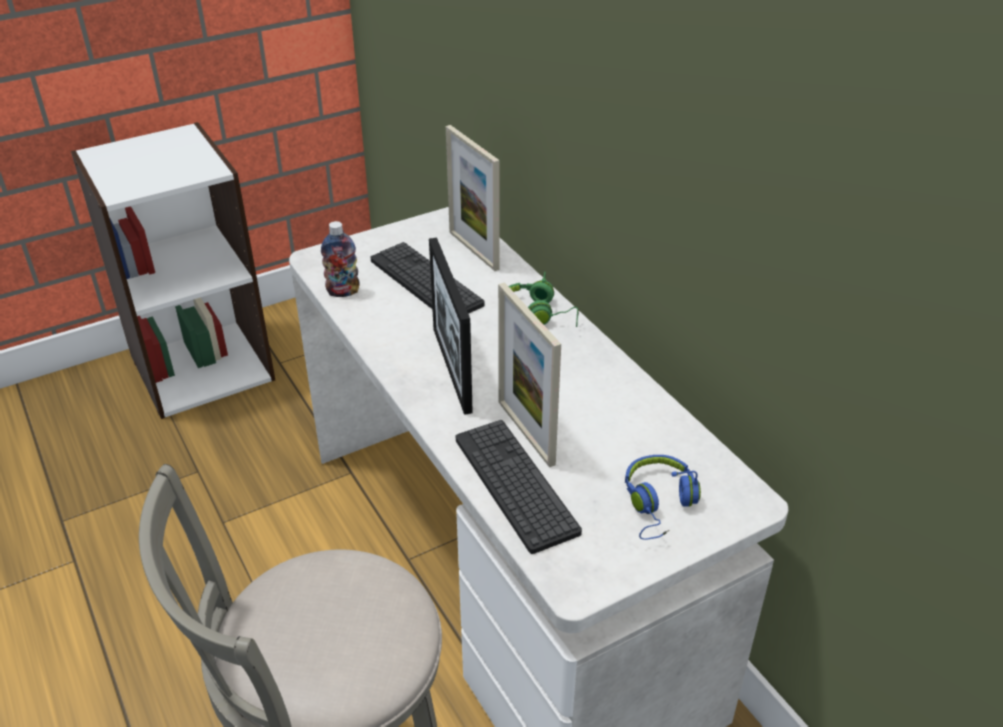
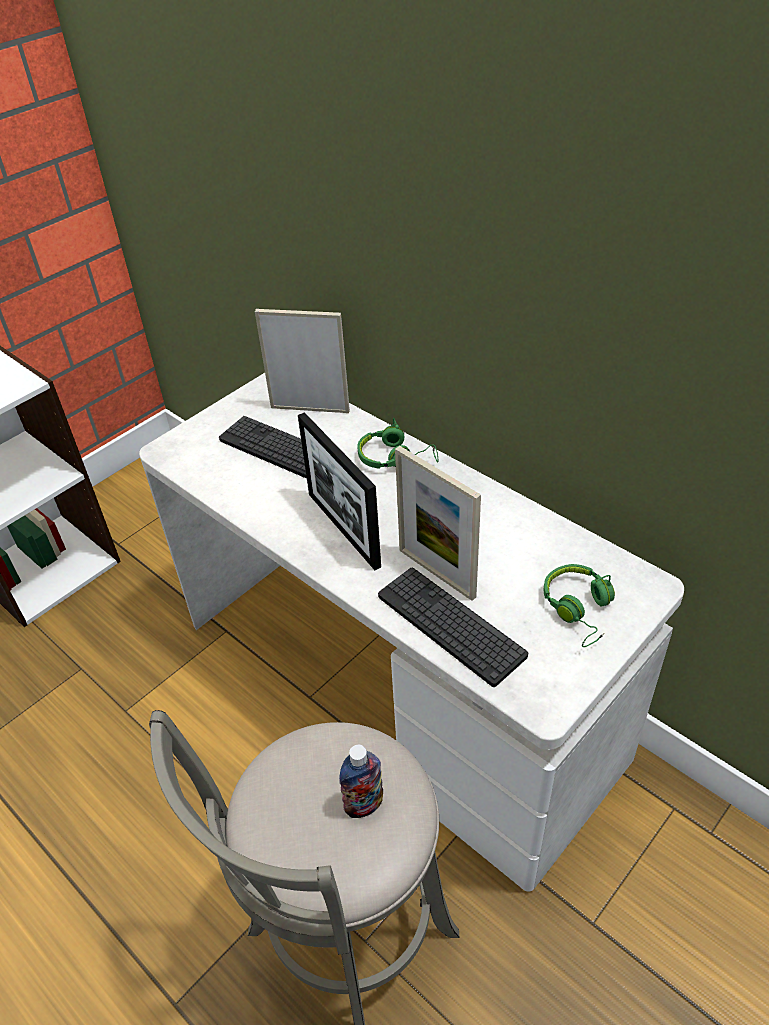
camera: 15 degrees left, 5 degrees up
(343, 292) = (207, 477): bottle -> bottle (364, 805)
(473, 250) = (310, 409): picture frame -> picture frame turned 150 degrees clockwise
(659, 504) = (579, 609): blue headphones -> green headphones

